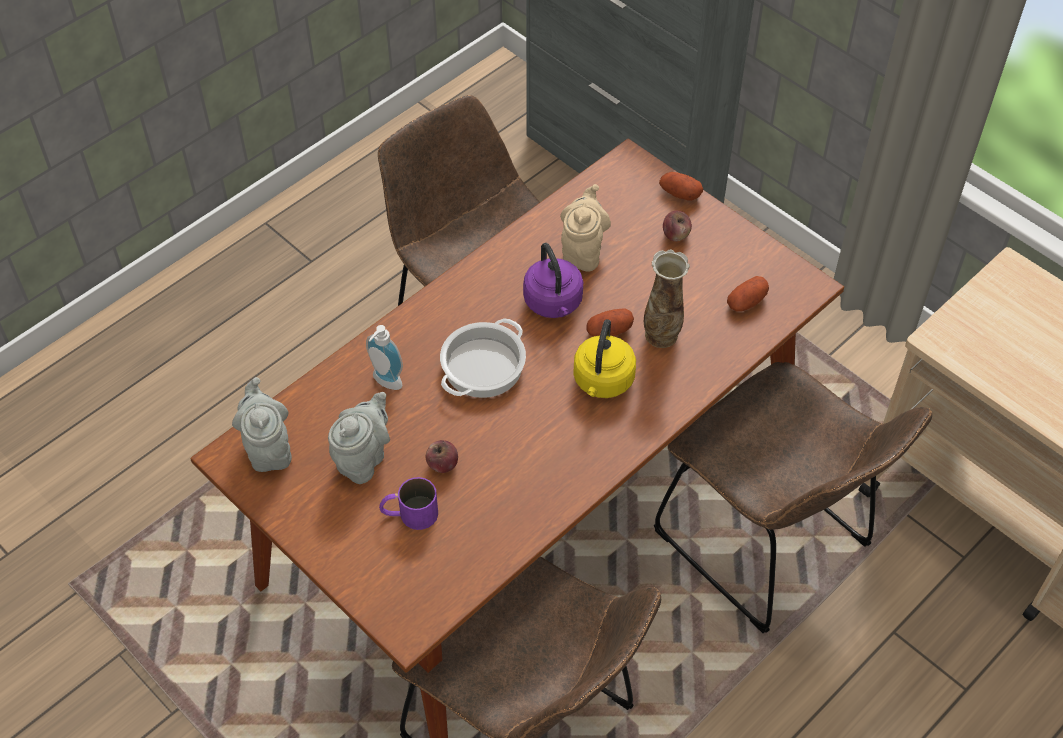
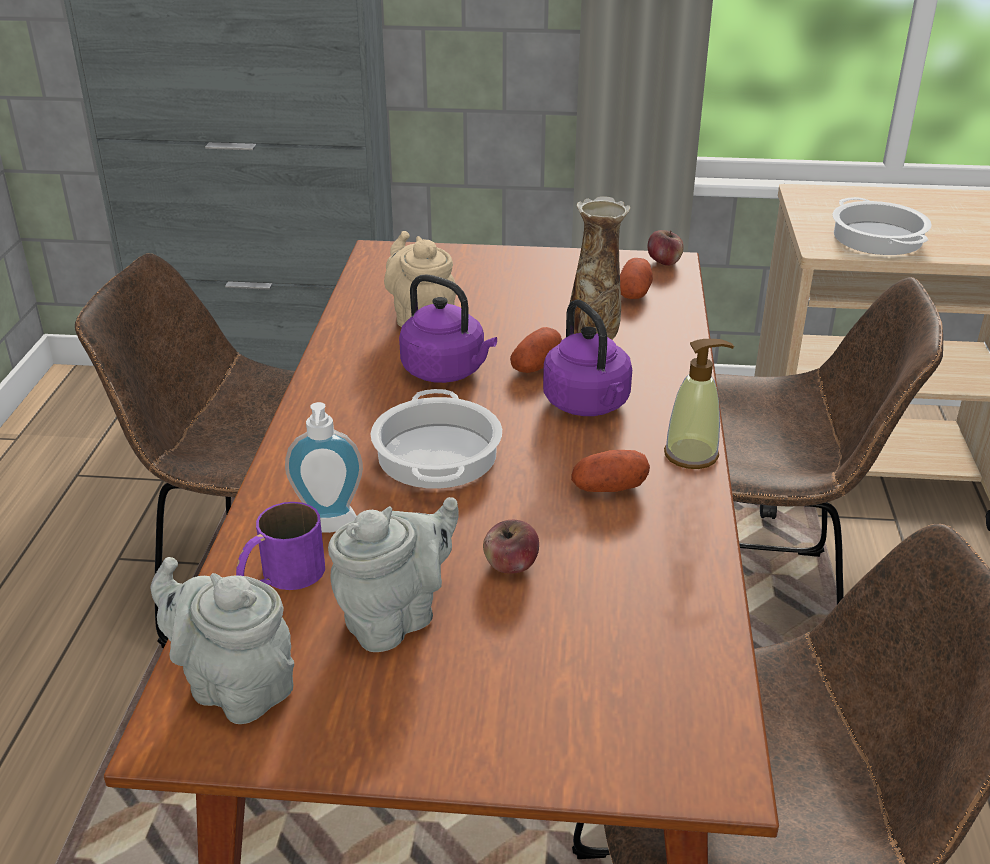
camera: 40 degrees left, 20 degrees down
(363, 458) = (396, 618): grey teapot -> grey teapot turned 60 degrees clockwise
(409, 514) = (537, 640): purple mug -> purple mug (280, 577)
(602, 382) = (588, 405): yellow kettle -> purple kettle
(614, 456) = (691, 455): none -> soap dispenser
(676, 235) = (500, 278): apple -> apple (664, 262)
(680, 193) = (462, 253): potato -> potato (609, 488)
(992, 352) = (876, 237): none -> cooking pot

